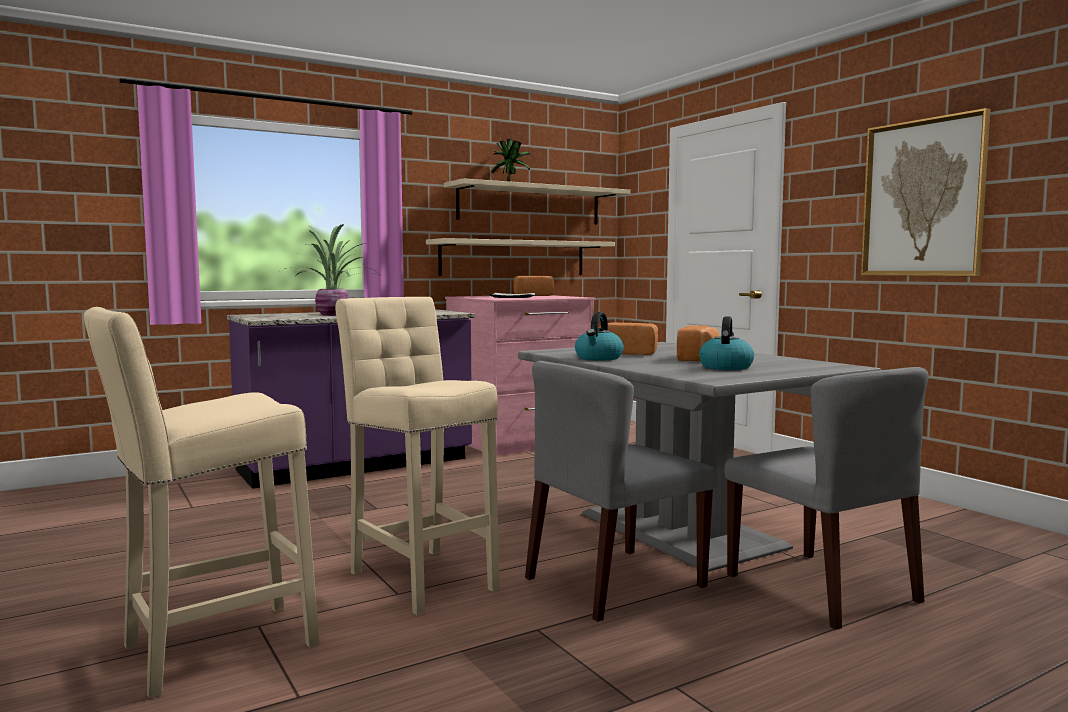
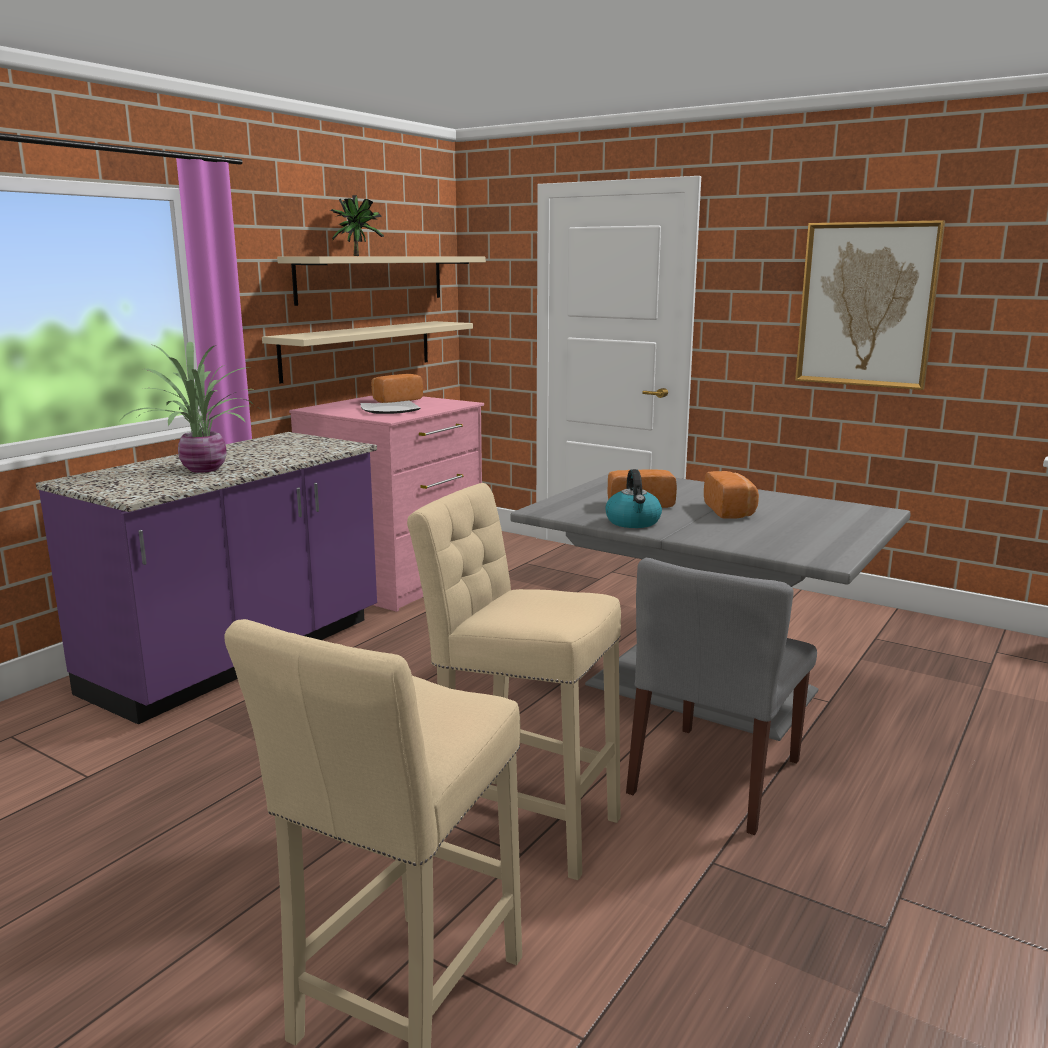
camera: 25 degrees left, 10 degrees up
(725, 367) = (787, 528): kettle -> none
(823, 588) = (889, 737): grey chair -> none

